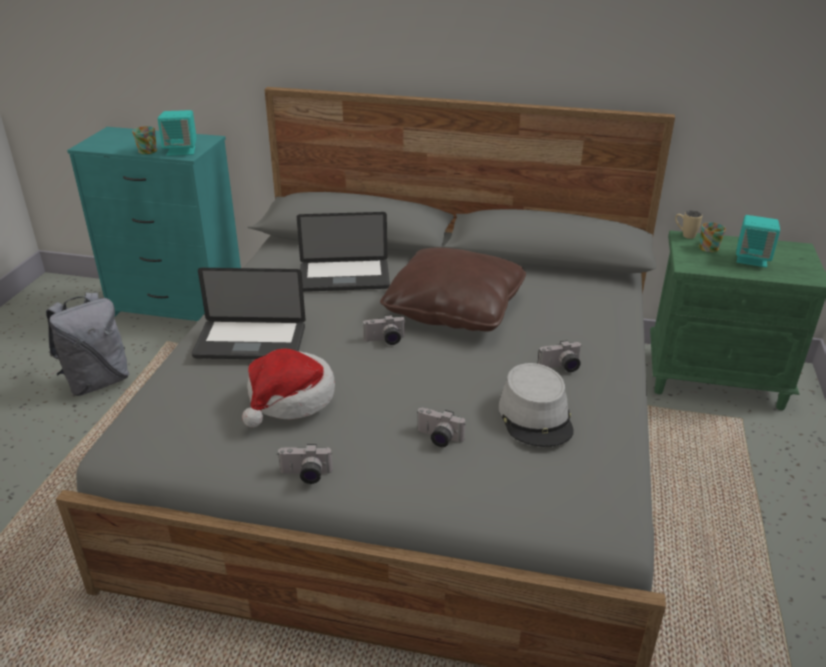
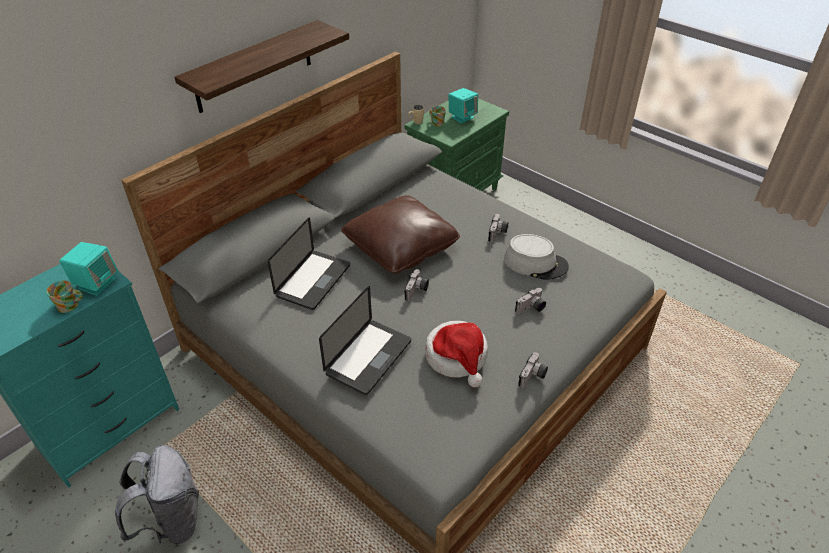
camera: 60 degrees left, 10 degrees up
(446, 40) = (254, 67): none -> shelf

